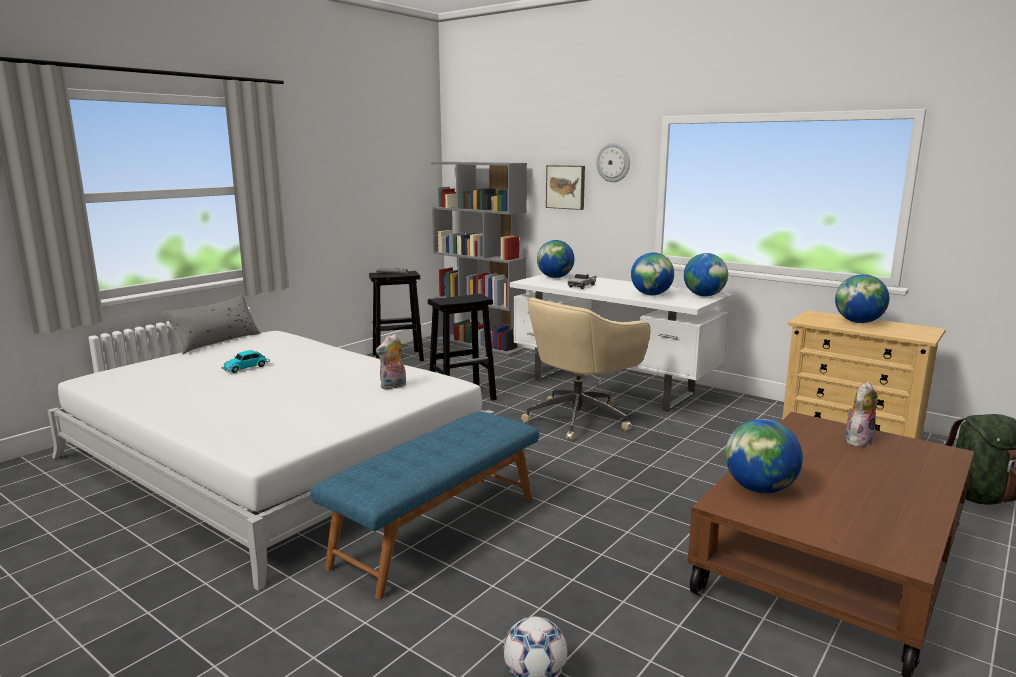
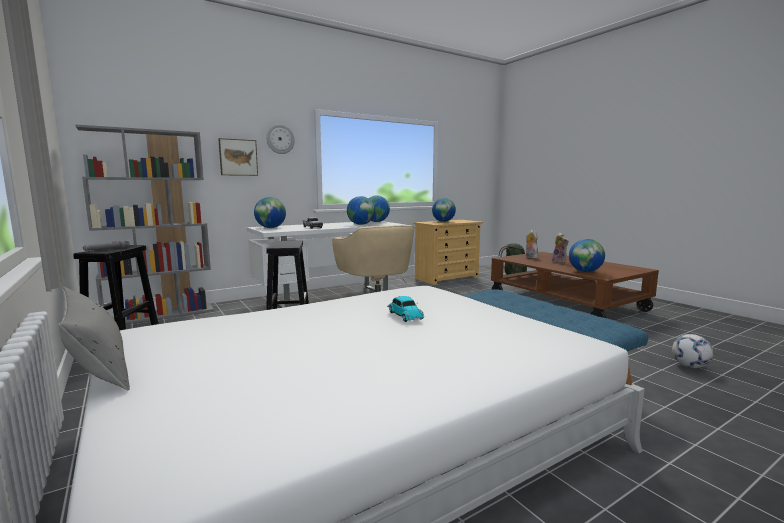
camera: 70 degrees left, 5 degrees down
(247, 367) = (288, 346): toy car -> toy car (404, 315)
(393, 386) = (419, 300): plush toy -> plush toy (560, 262)

